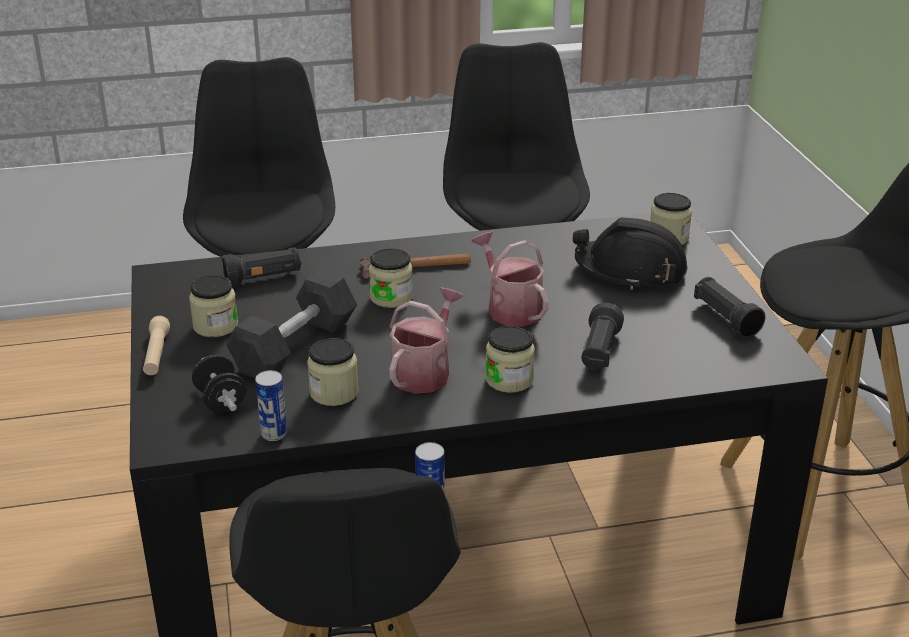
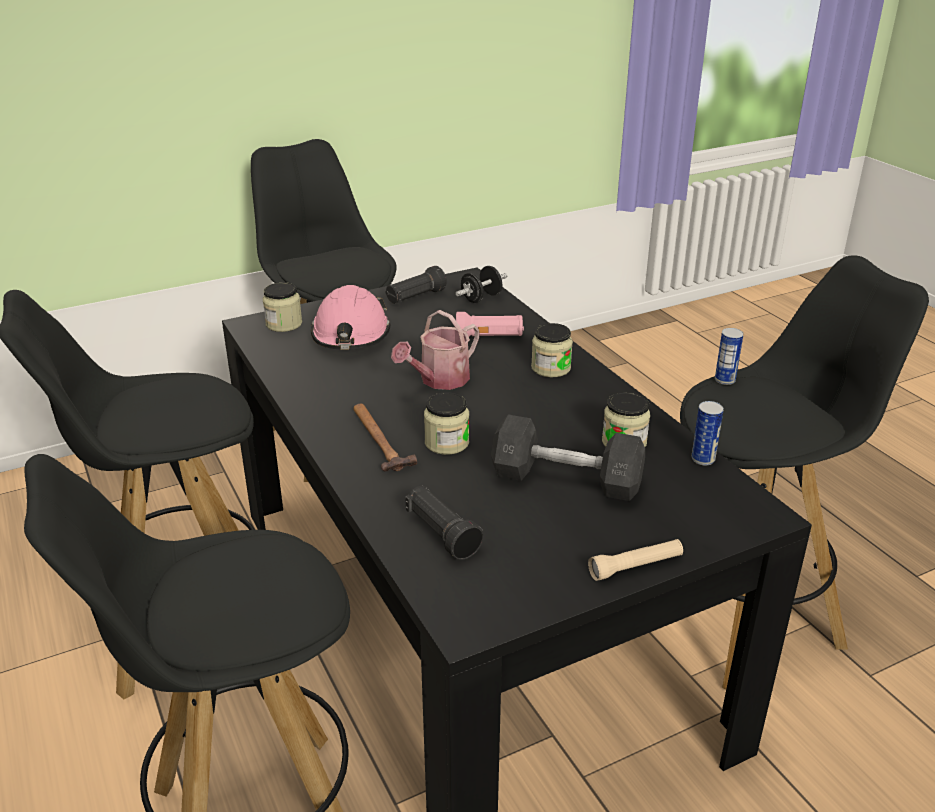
camera: 105 degrees left, 0 degrees up
(215, 326) = (558, 541): jar -> none
(221, 401) = (681, 500): black dumbbell -> black dumbbell (481, 298)
(424, 371) = (563, 405): watering can -> none
(599, 352) = (489, 338): black flashlight -> pink flashlight
(630, 271) = (351, 335): black hard hat -> pink hard hat

